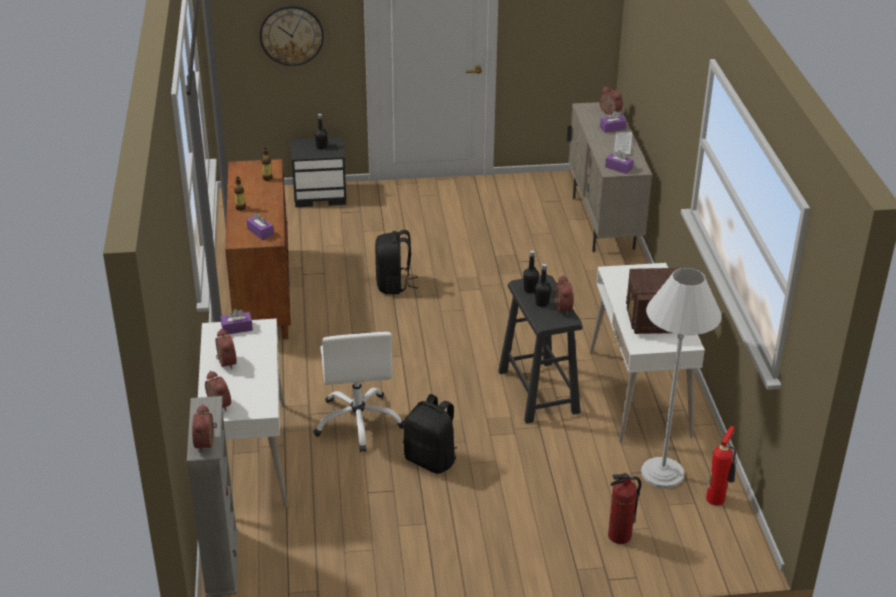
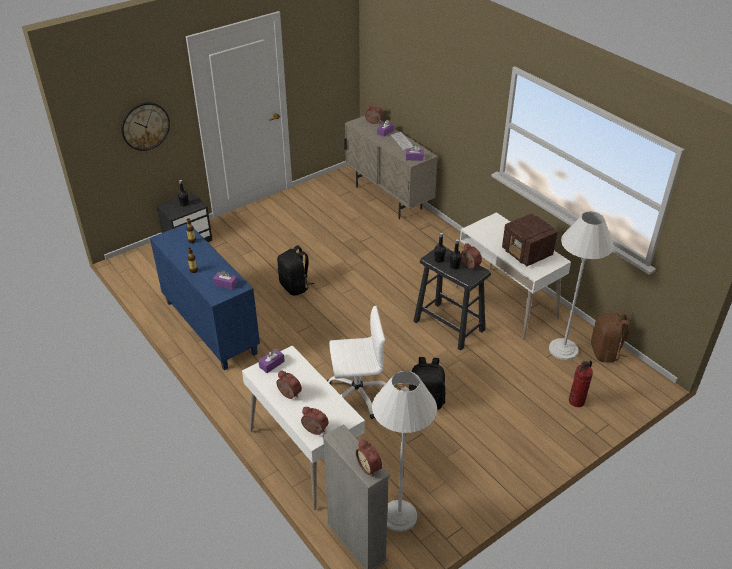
camera: 30 degrees left, 5 degrees up
(262, 293) = (209, 327): brown cabinet -> blue cabinet
(289, 559) = (399, 516): none -> white floor lamp
(359, 422) = (357, 394): white office chair -> white office chair turned 60 degrees counterclockwise
(717, 499) = (605, 352): fire extinguisher -> brown backpack

